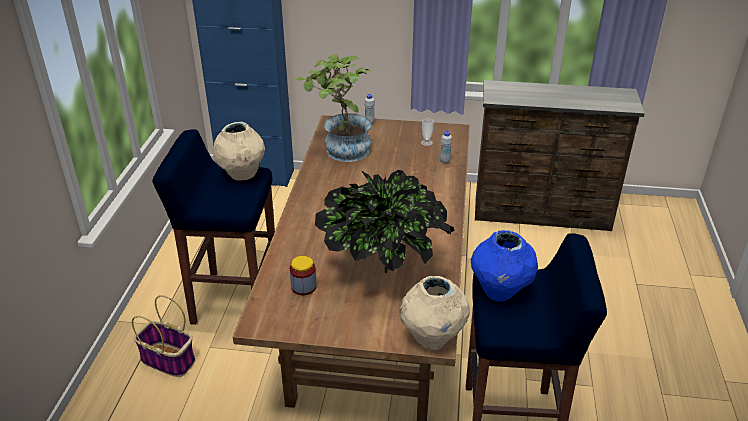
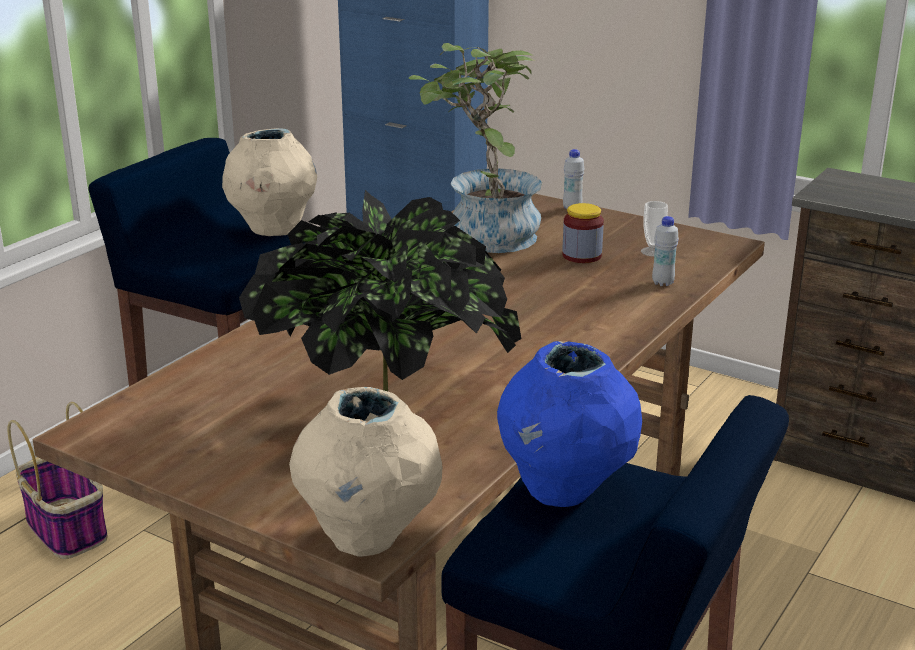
camera: 25 degrees right, 10 degrees down
(303, 287) = (220, 401): jar -> jar (582, 256)

